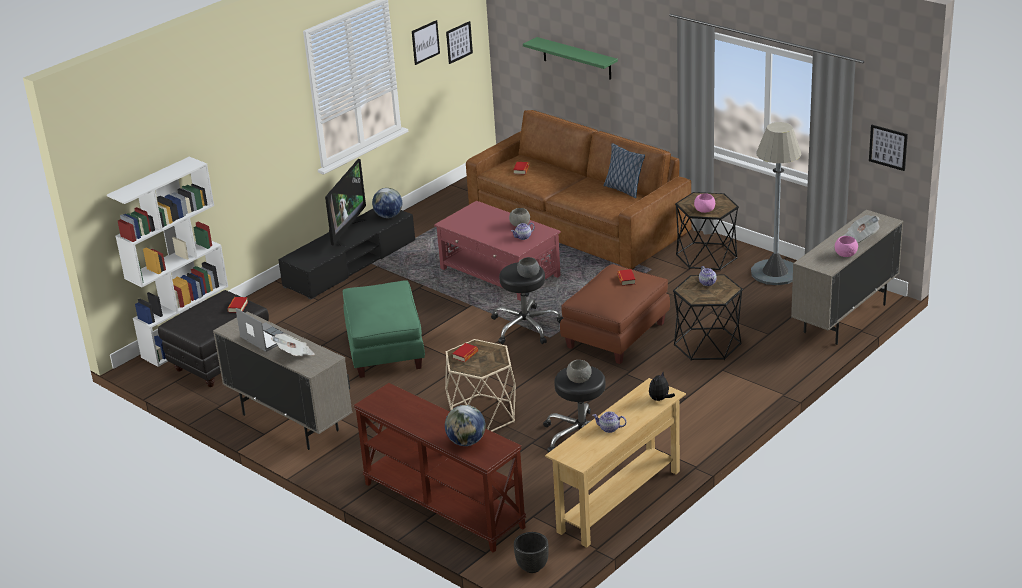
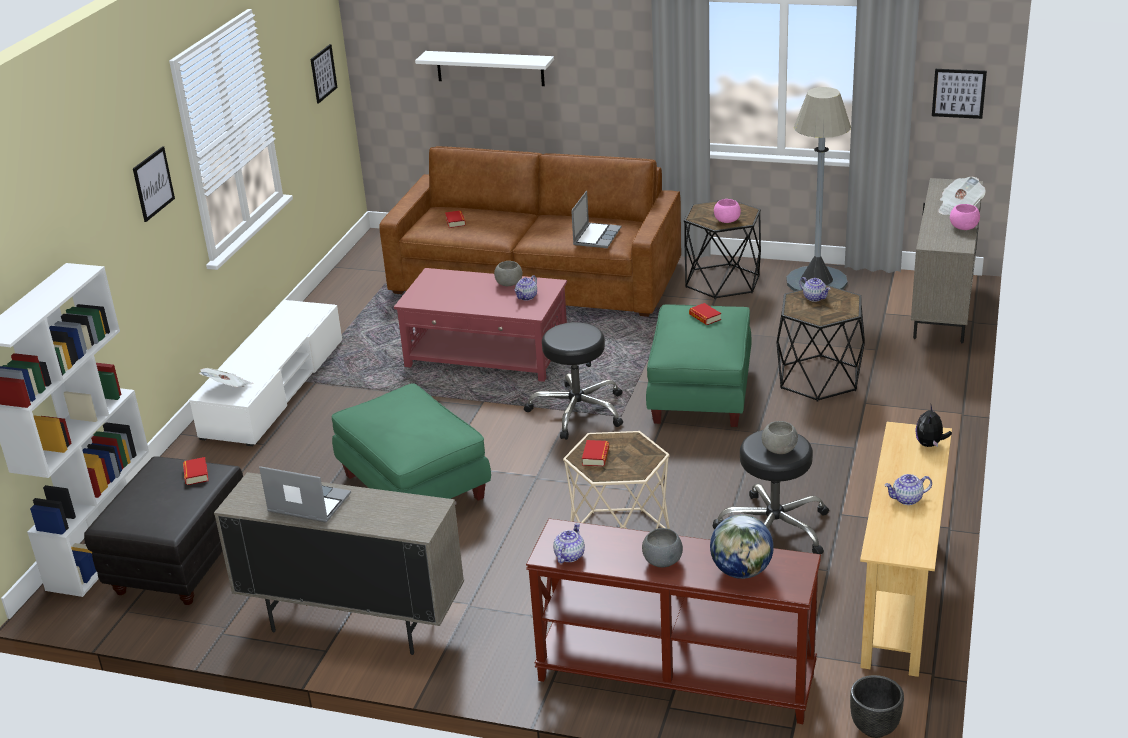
camera: 25 degrees left, 0 degrees up
(294, 354) = (375, 515): newspaper -> newspaper (228, 389)
(346, 232) = (262, 345): television -> none
(350, 264) = (274, 388): black tv stand -> white tv stand
(380, 406) = (569, 555): none -> teapot
(388, 216) = (306, 313): globe -> none
(425, 42) = (293, 74): picture -> picture (153, 183)
(528, 275) = (586, 338): grey bowl -> grey bowl (662, 561)
(577, 58) = (490, 68): green shelf -> white shelf
(605, 202) = (596, 236): none -> laptop
(616, 336) = (701, 394): brown ottoman -> green ottoman
(623, 189) = (602, 219): pillow -> none

